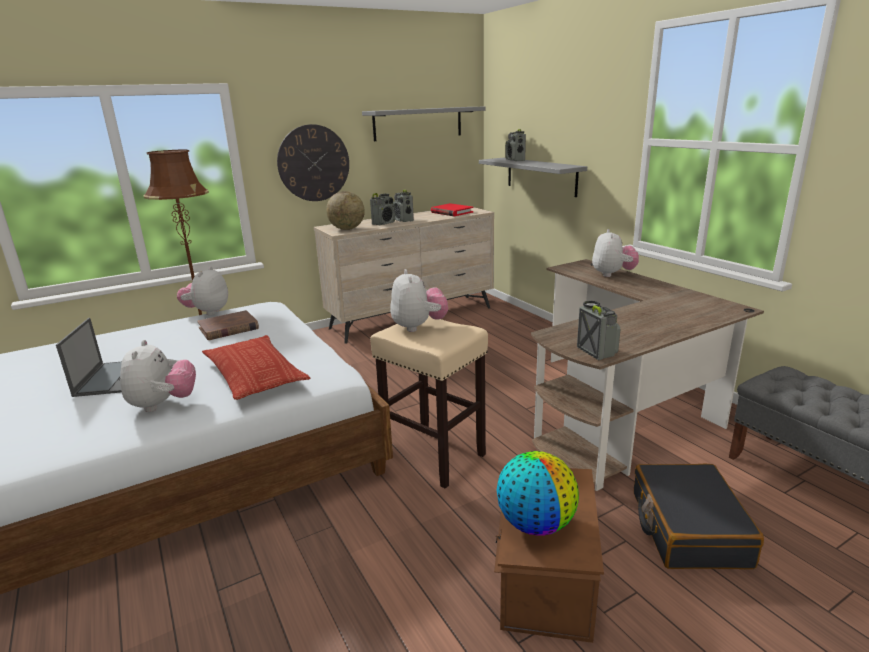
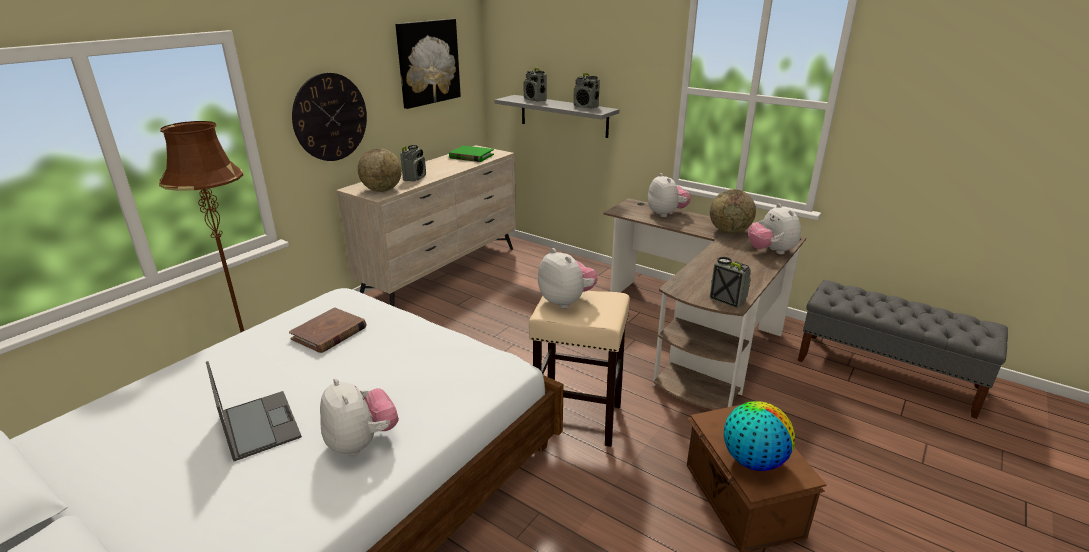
camera: 25 degrees left, 5 degrees up
(207, 312) = (275, 316): plush toy -> plush toy (771, 251)
(254, 374) = (426, 383): pillow -> none
(403, 220) = (432, 172): radio -> radio (586, 107)
(418, 123) = (428, 62): grey shelf -> picture
(451, 212) = (471, 156): red book -> green book
(669, 295) = (729, 231): none -> globe
(688, 528) = (808, 428): black suitcase -> none

